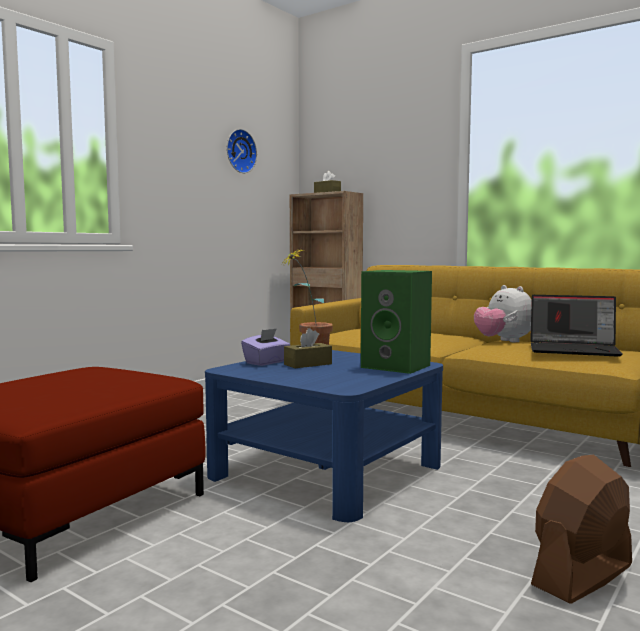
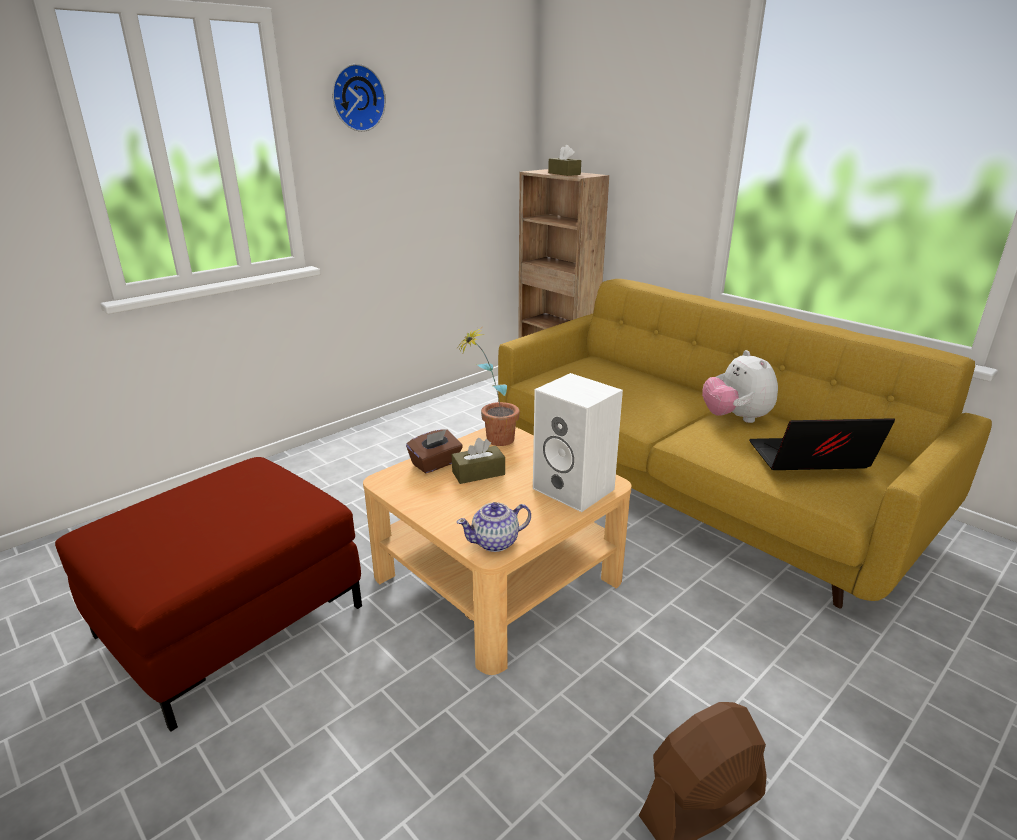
camera: 10 degrees right, 20 degrees up
(239, 151) = (454, 122): wall clock -> wall clock (356, 98)
(266, 362) = (436, 464): purple tissue box -> brown tissue box
(328, 471) = (499, 577): blue coffee table -> beige coffee table
(347, 386) = (495, 542): none -> teapot
(397, 366) = (576, 489): green speaker -> white speaker
(574, 350) = (808, 460): laptop -> laptop turned 150 degrees clockwise

